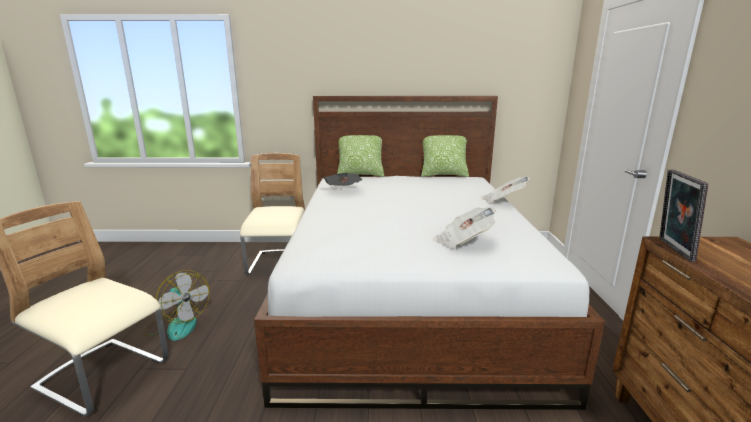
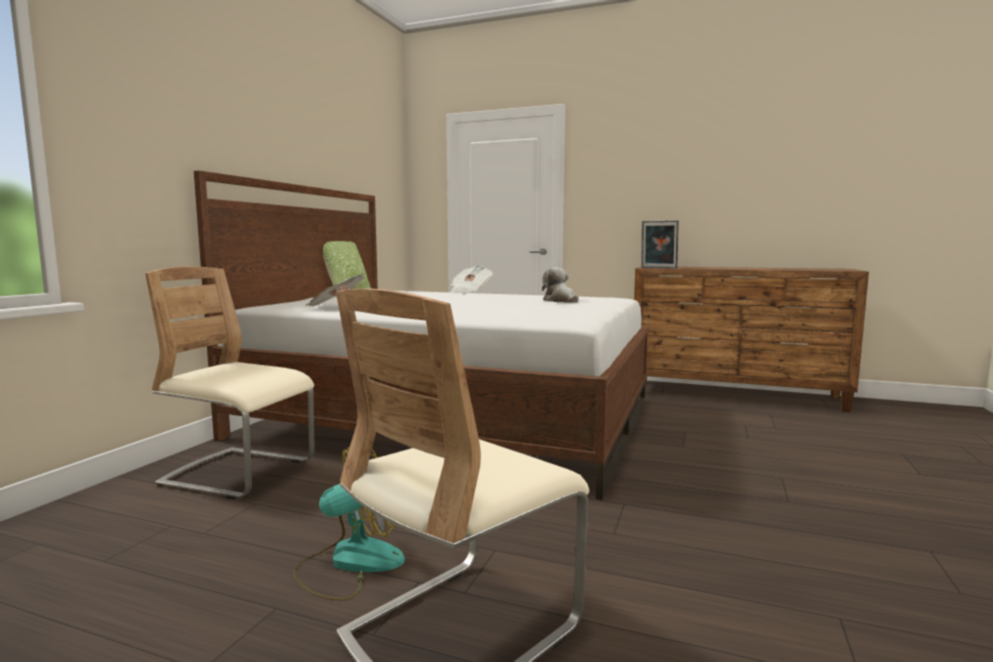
camera: 70 degrees left, 10 degrees down
(360, 175) = (269, 303): pillow -> none
(462, 241) = (560, 301): newspaper -> plush toy

